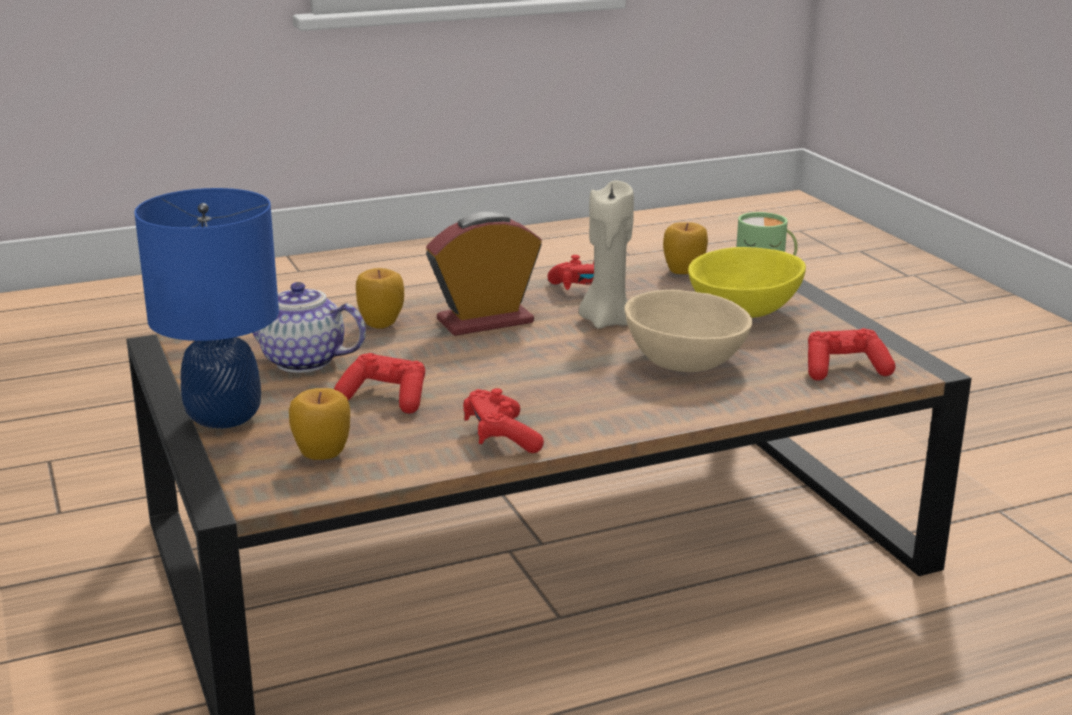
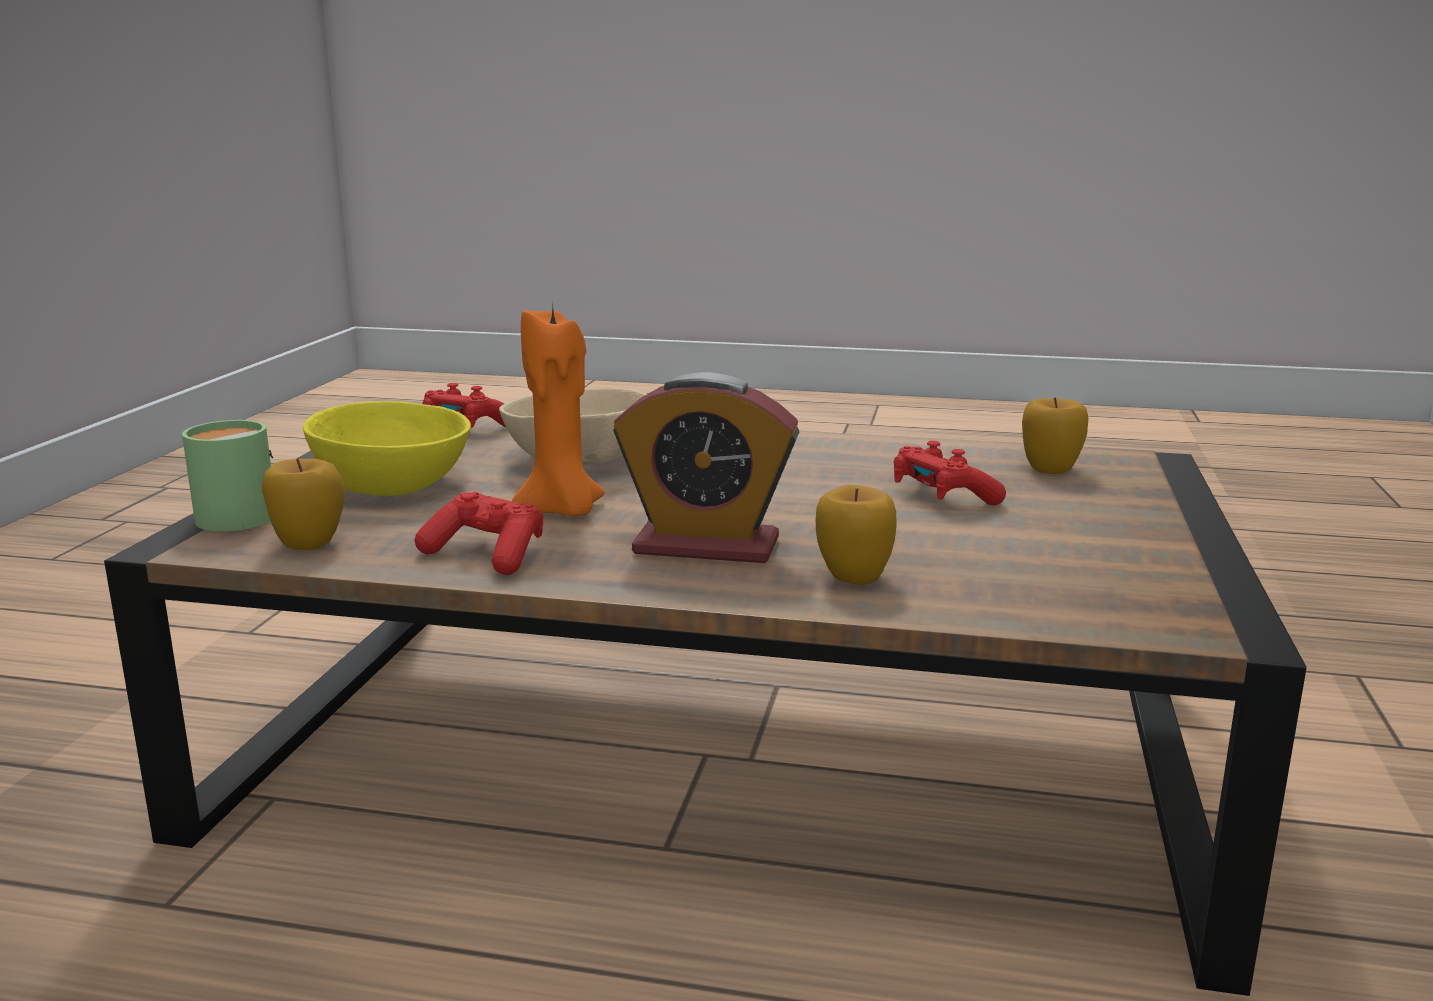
camera: 145 degrees left, 5 degrees down
(227, 419) = (1143, 515): blue table lamp -> none
(301, 362) = (1016, 553): teapot -> none
(501, 437) = (865, 449): red game controller -> none
(606, 321) = (562, 511): beige candle -> orange candle

